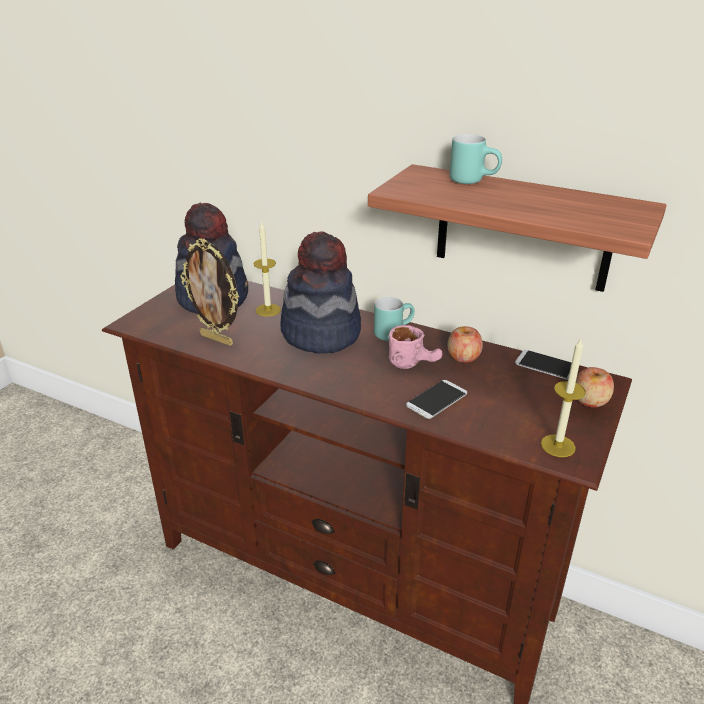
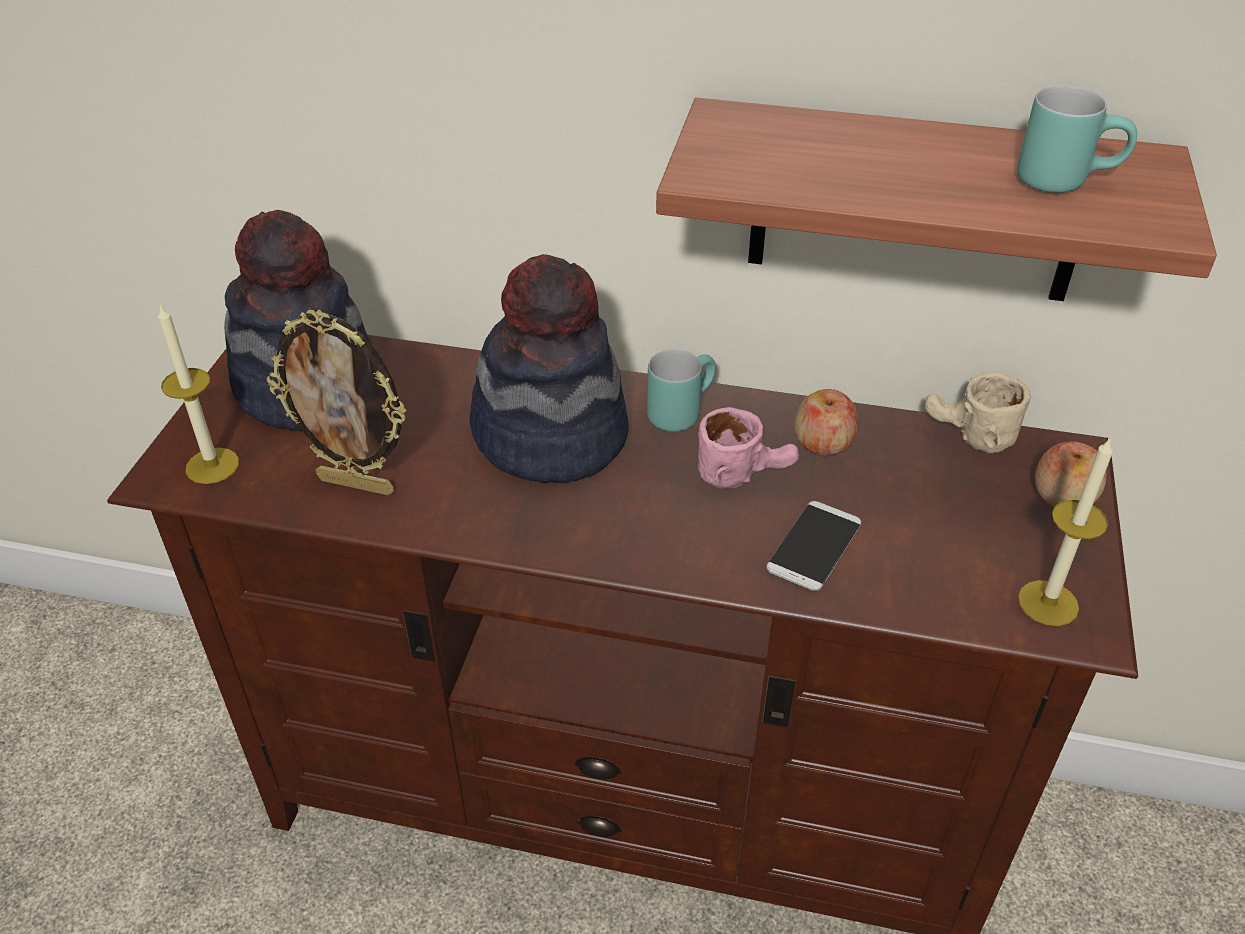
camera: 15 degrees left, 10 degrees up
(268, 310) = (428, 398): candle -> candle (212, 466)
(473, 180) = (834, 130): turquoise mug -> turquoise mug (1065, 179)
(546, 365) = (967, 437): phone -> beige mug

